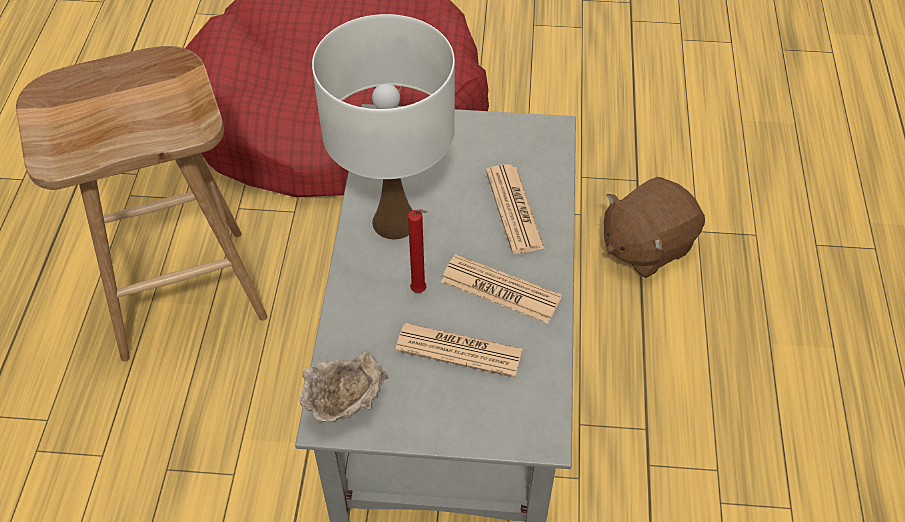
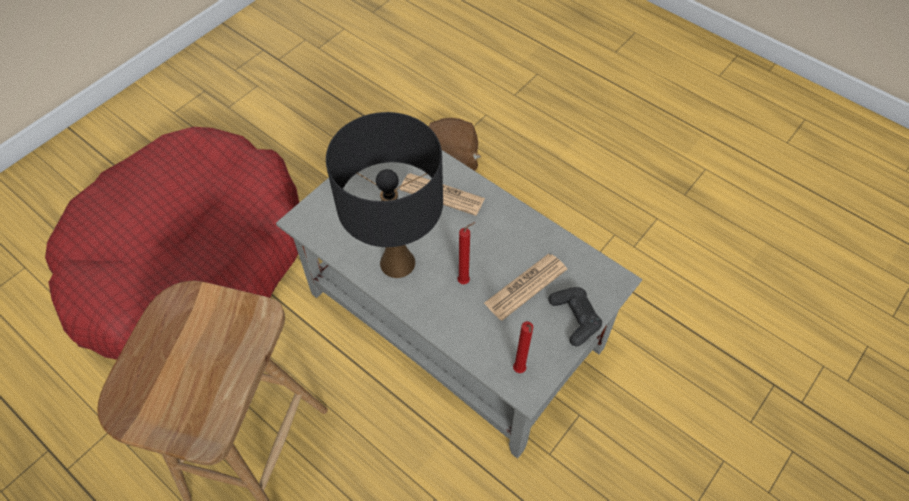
camera: 55 degrees left, 5 degrees up
(345, 402) = (519, 371): beige bowl -> red candle
(395, 221) = (397, 262): white table lamp -> black table lamp
(456, 421) = (575, 318): none -> black game controller
(500, 290) = (497, 238): newspaper -> none

